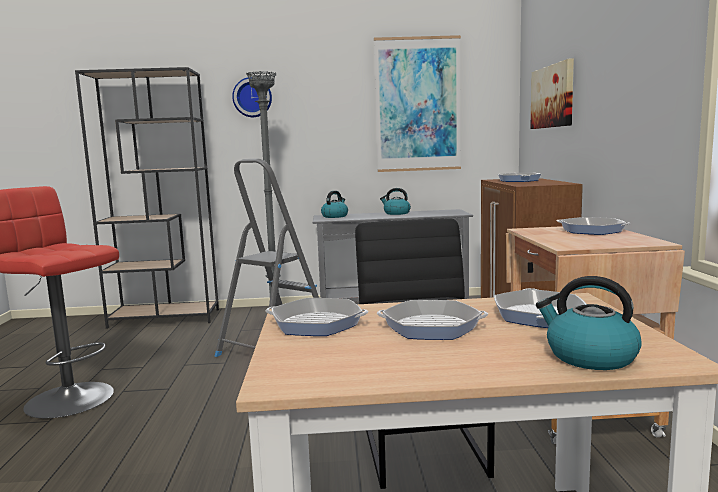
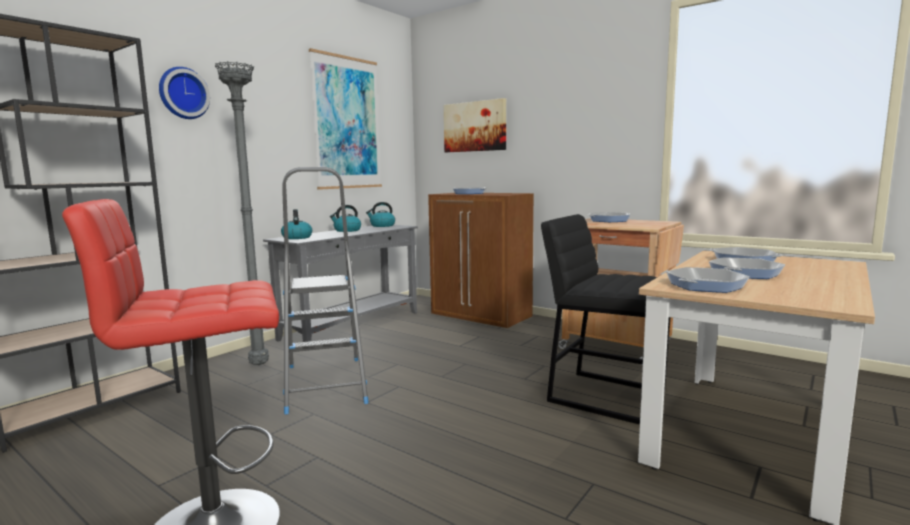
camera: 50 degrees left, 0 degrees up
(589, 357) = (830, 267): kettle -> kettle (382, 226)

